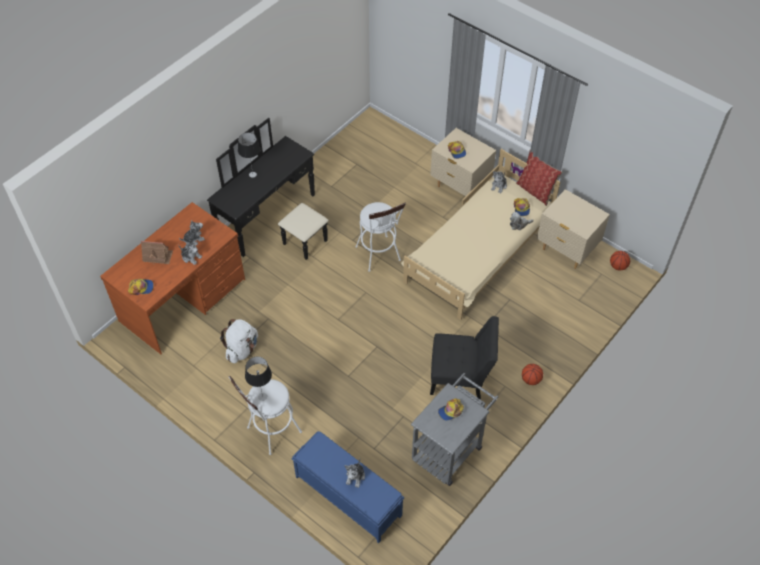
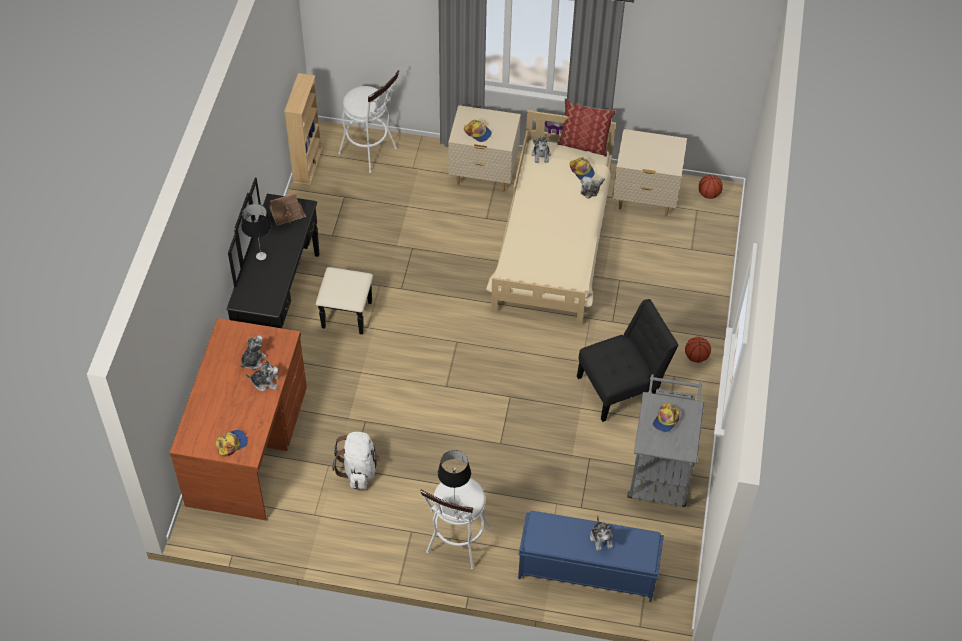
camera: 30 degrees left, 0 degrees up
(157, 256) = (223, 399): toy house -> toy house (287, 214)
(346, 134) = (307, 165): none -> beige bookcase
(379, 256) = (445, 294): white stool -> white stool (371, 153)

